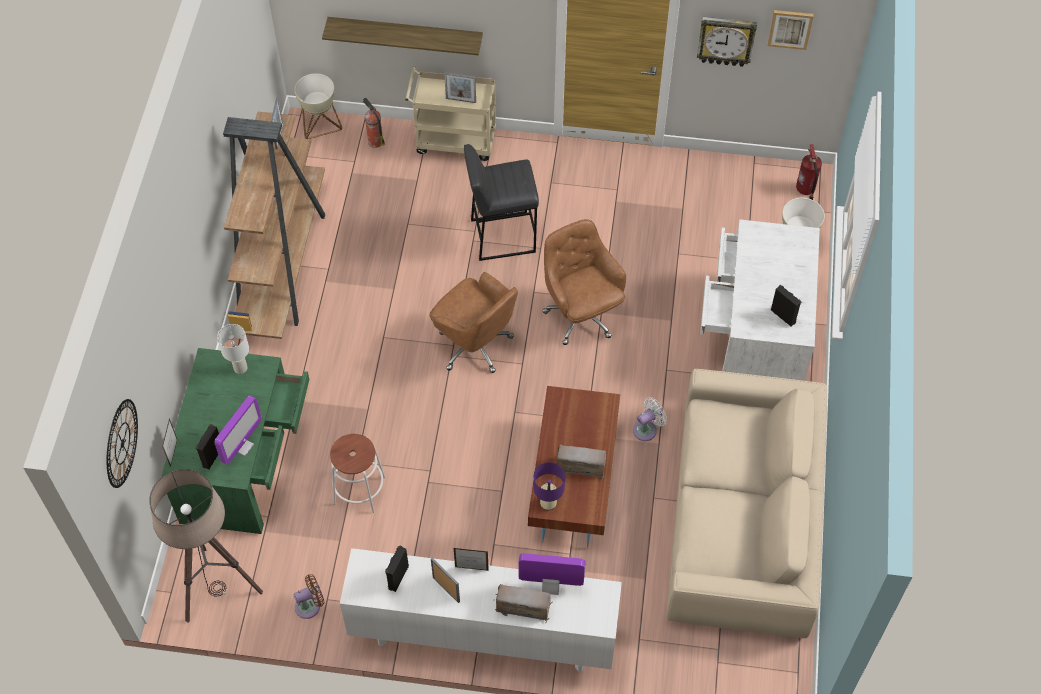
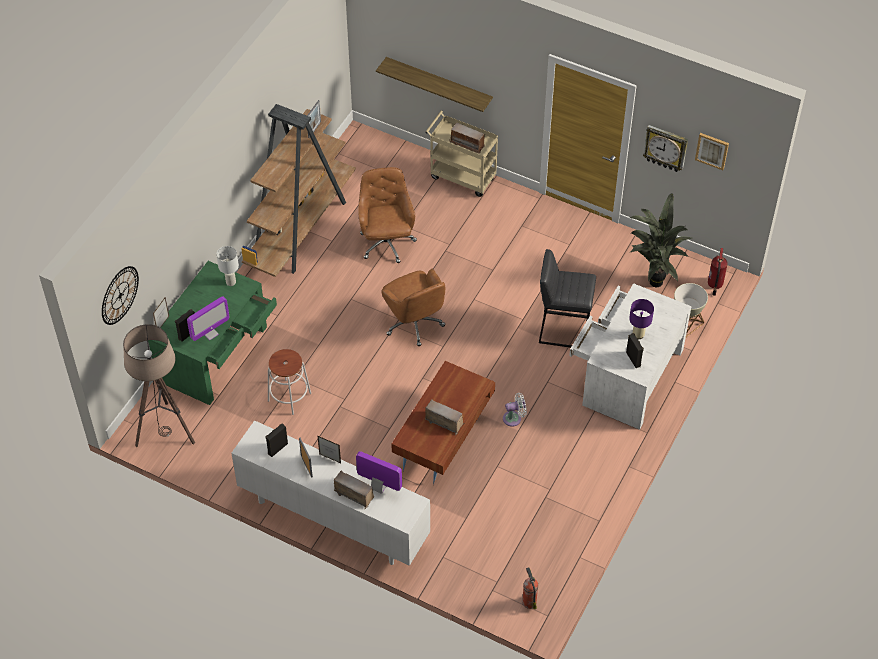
camera: 20 degrees right, 5 degrees down
(310, 605) = (223, 462): brown fan -> none
(321, 126) = (369, 139): planter -> none
(375, 141) = (404, 160): fire extinguisher -> fire extinguisher (529, 601)
(461, 100) = (467, 144): picture frame -> radio
(501, 236) = (468, 253): grey stool -> grey stool (563, 329)
(548, 504) = (409, 439): purple table lamp -> purple table lamp (638, 335)
(582, 315) = (502, 325): brown office chair -> brown office chair (387, 243)
(734, 208) = (652, 282): none -> potted plant
(744, 517) = (558, 500): beige sofa -> none

